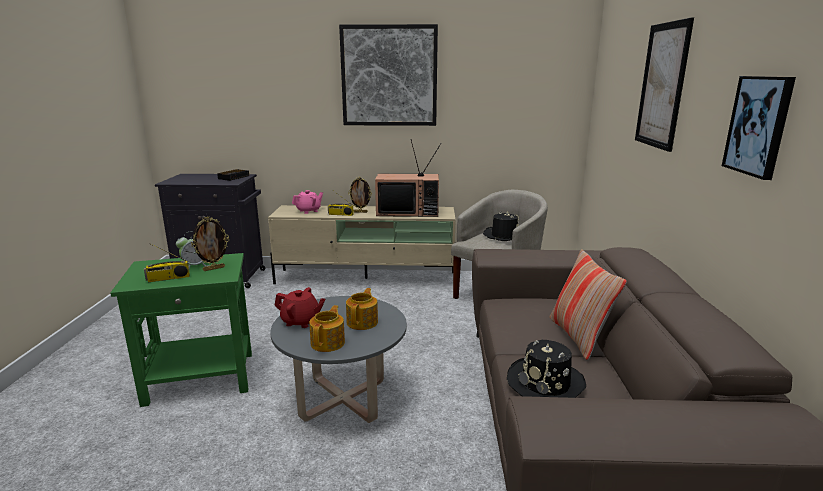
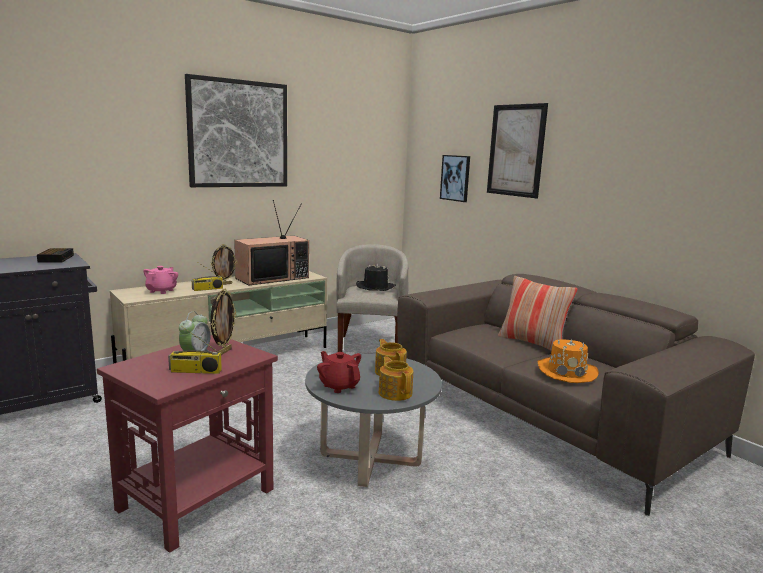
camera: 40 degrees left, 5 degrees down
(168, 278) = (195, 371): radio -> radio turned 60 degrees clockwise
(200, 378) = (197, 500): green side table -> red side table
(301, 321) = (339, 386): red teapot -> red teapot turned 105 degrees counterclockwise
(546, 383) = (566, 371): black hat -> orange hat
(758, 126) = (632, 175): picture -> picture (455, 178)

